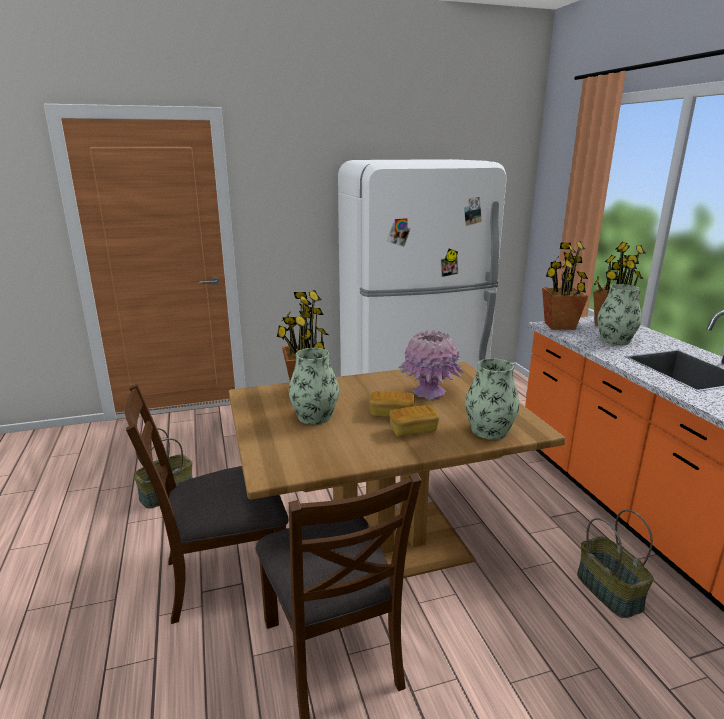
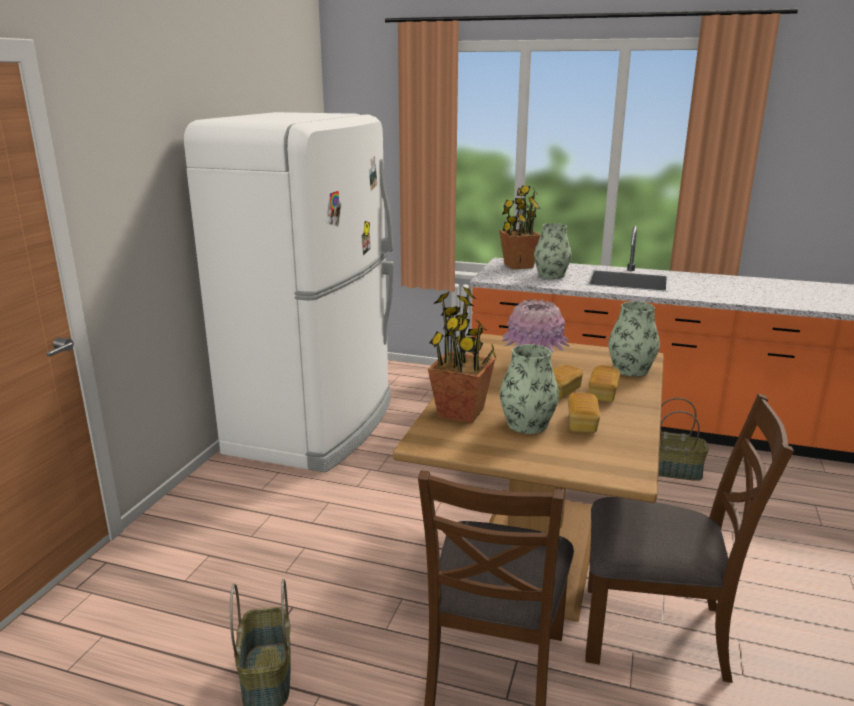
camera: 55 degrees left, 0 degrees up
(341, 435) = (582, 424): none -> bread
(560, 326) = (495, 277): potted plant -> none

